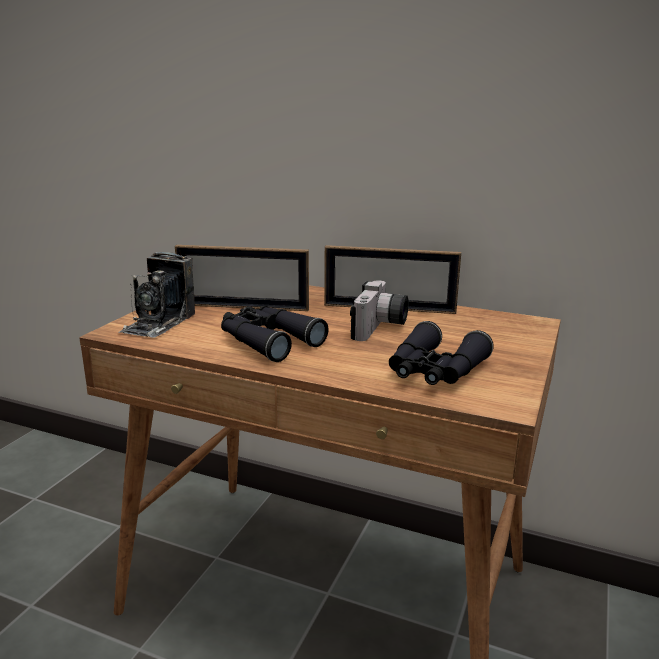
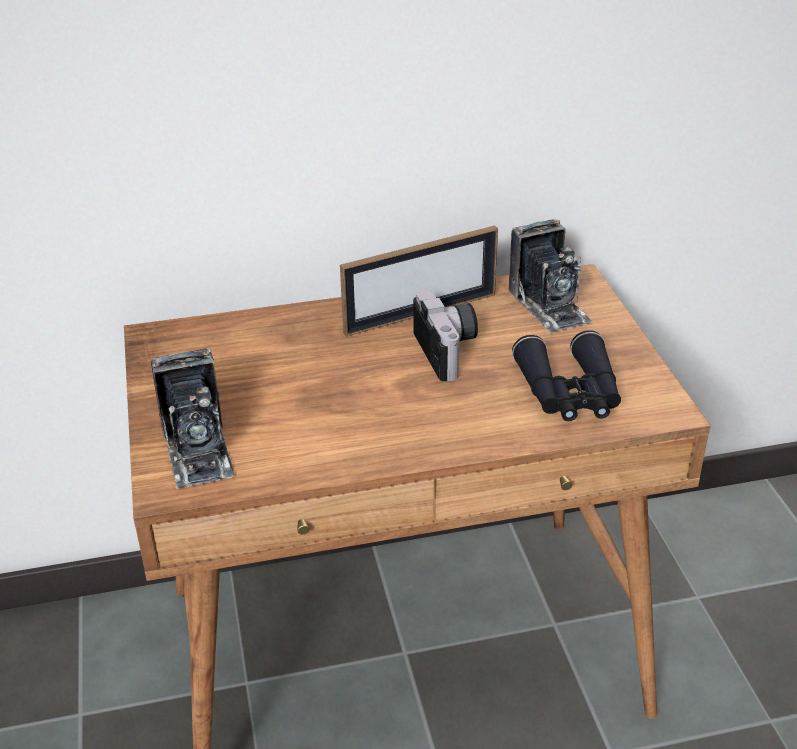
camera: 35 degrees left, 15 degrees up
(243, 307) = (258, 378): picture frame -> none
(267, 341) = (363, 423): black binoculars -> none
(490, 328) = (549, 305): none -> camera

